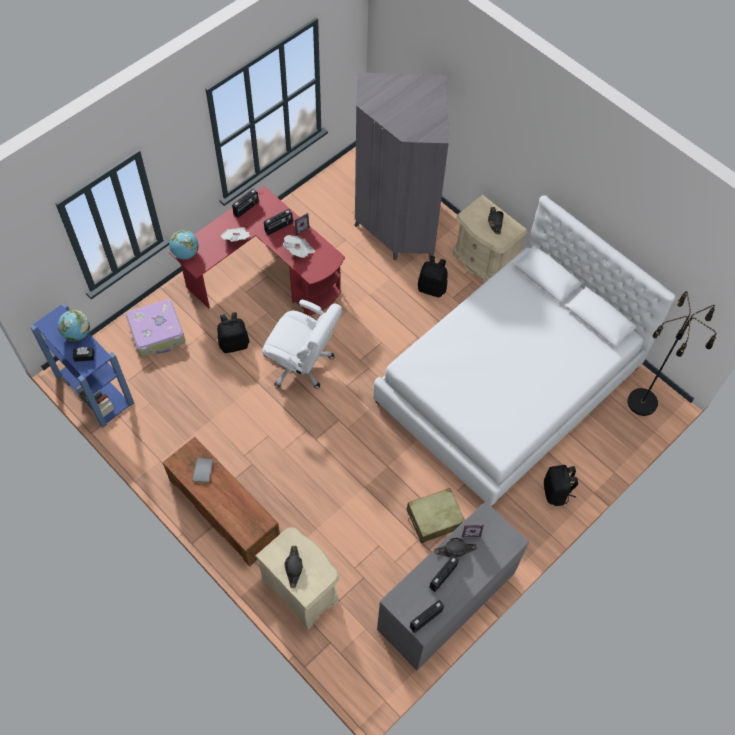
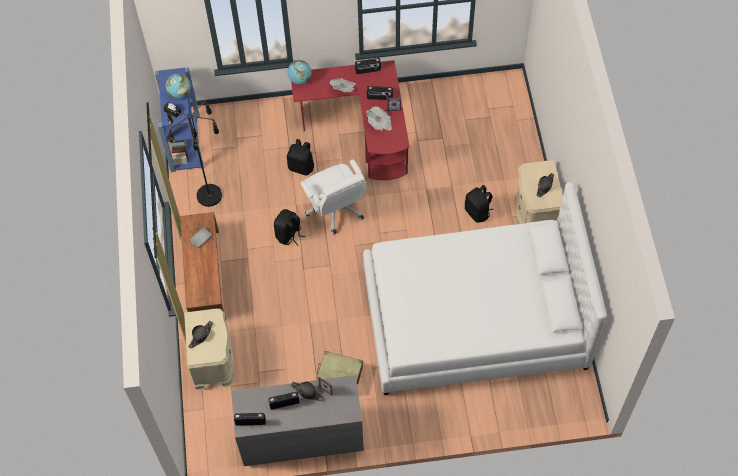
camera: 40 degrees right, 0 degrees up
(157, 333) = (256, 128): suitcase -> none
(397, 225) = (491, 149): grey wardrobe -> none
(556, 492) = (443, 417): black backpack -> black backpack (289, 235)
(642, 403) = (567, 397): floor lamp -> floor lamp (209, 196)

